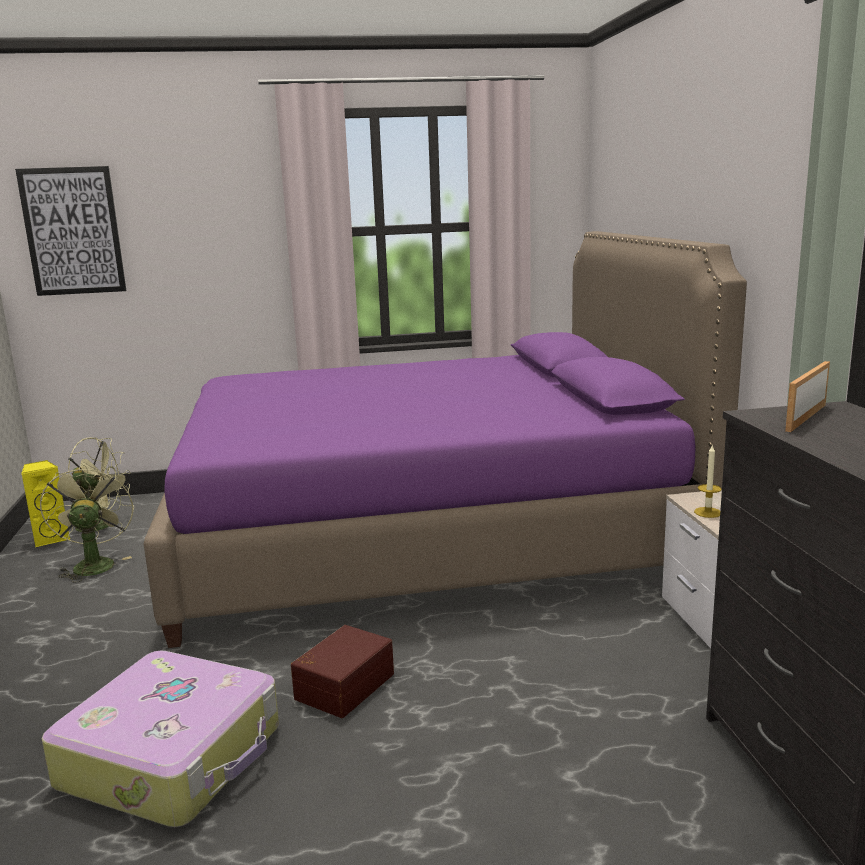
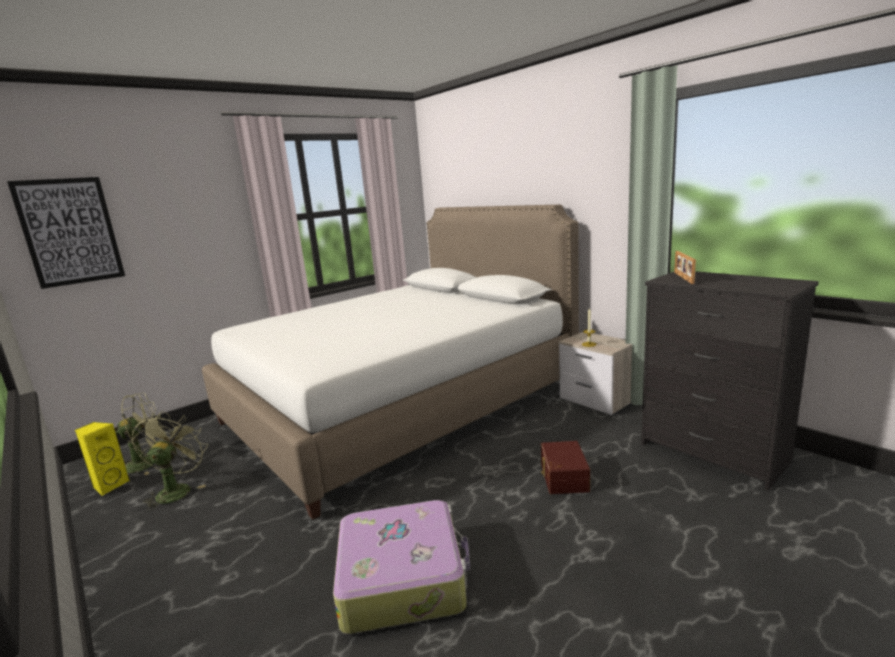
camera: 30 degrees left, 0 degrees up
(94, 564) = (176, 490): green fan -> green fan turned 45 degrees clockwise
(343, 685) = (455, 496): brown storage box -> brown storage box (562, 477)
(425, 535) = (400, 403): purple bed -> white bed

